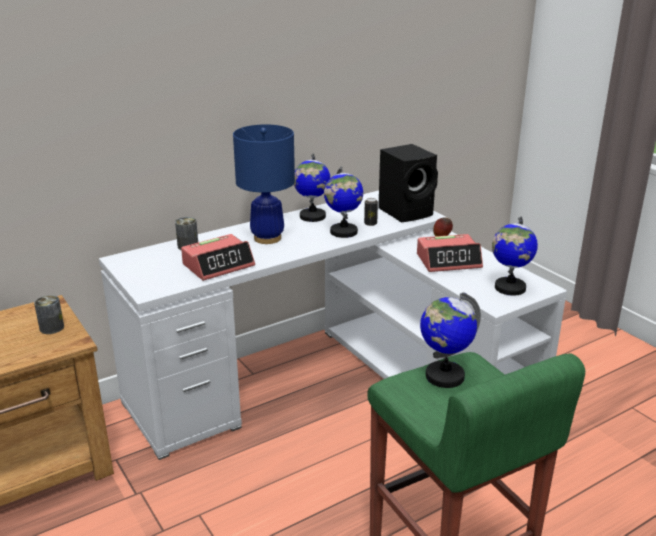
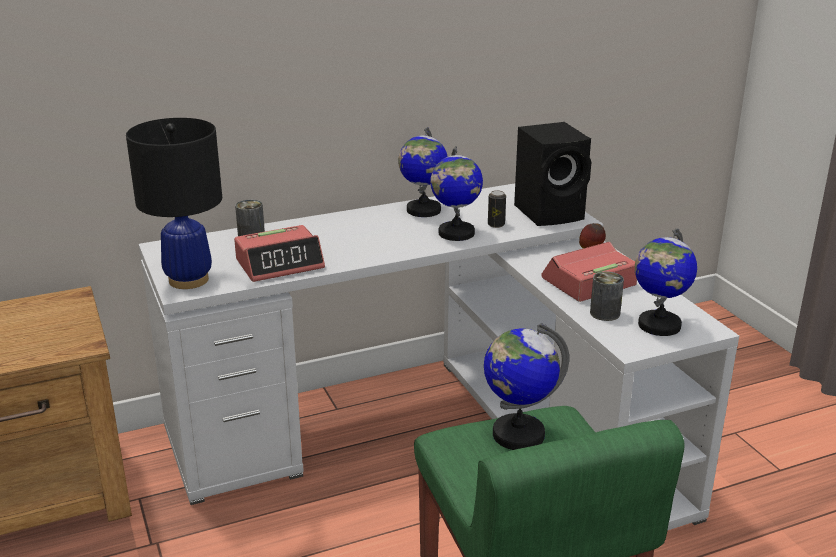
camera: 10 degrees right, 0 degrees up
(52, 328) = (64, 325): can -> can (605, 313)
(150, 283) = (188, 280): none -> black table lamp
(267, 238) = (354, 234): blue table lamp -> none
(449, 261) = (588, 282): alarm clock -> alarm clock turned 150 degrees clockwise

